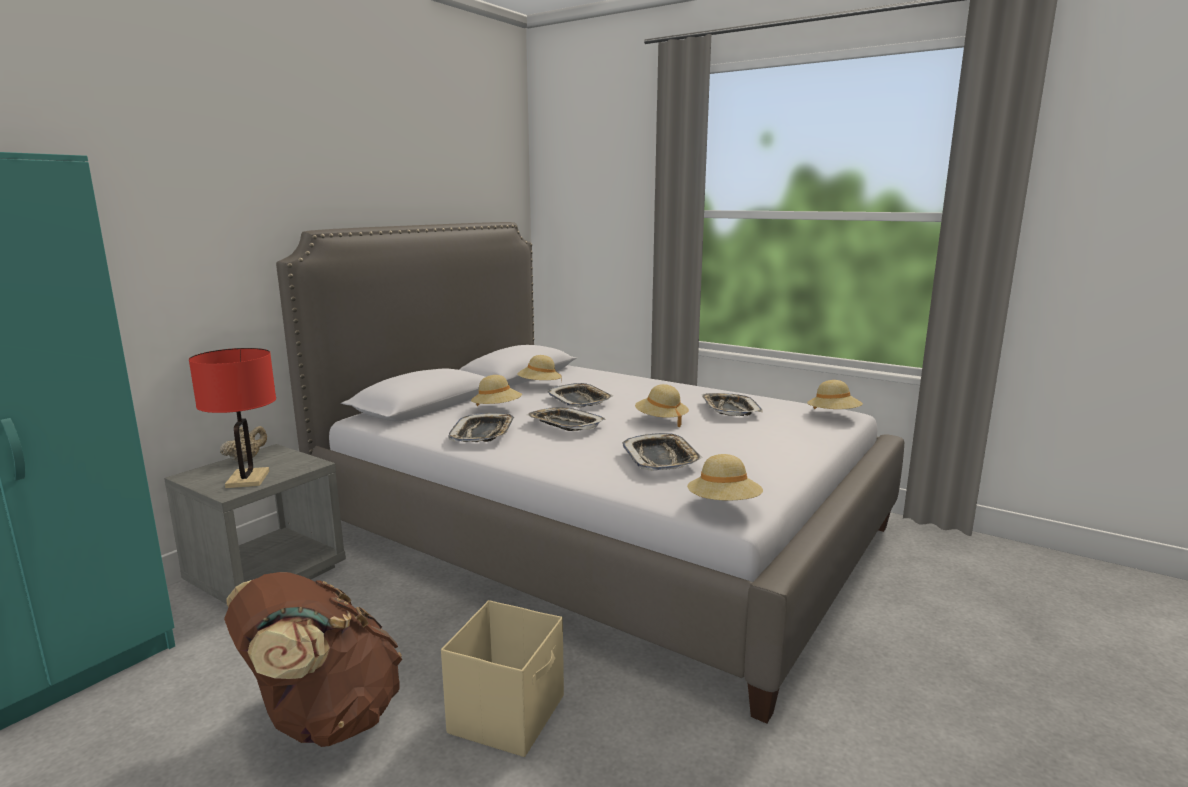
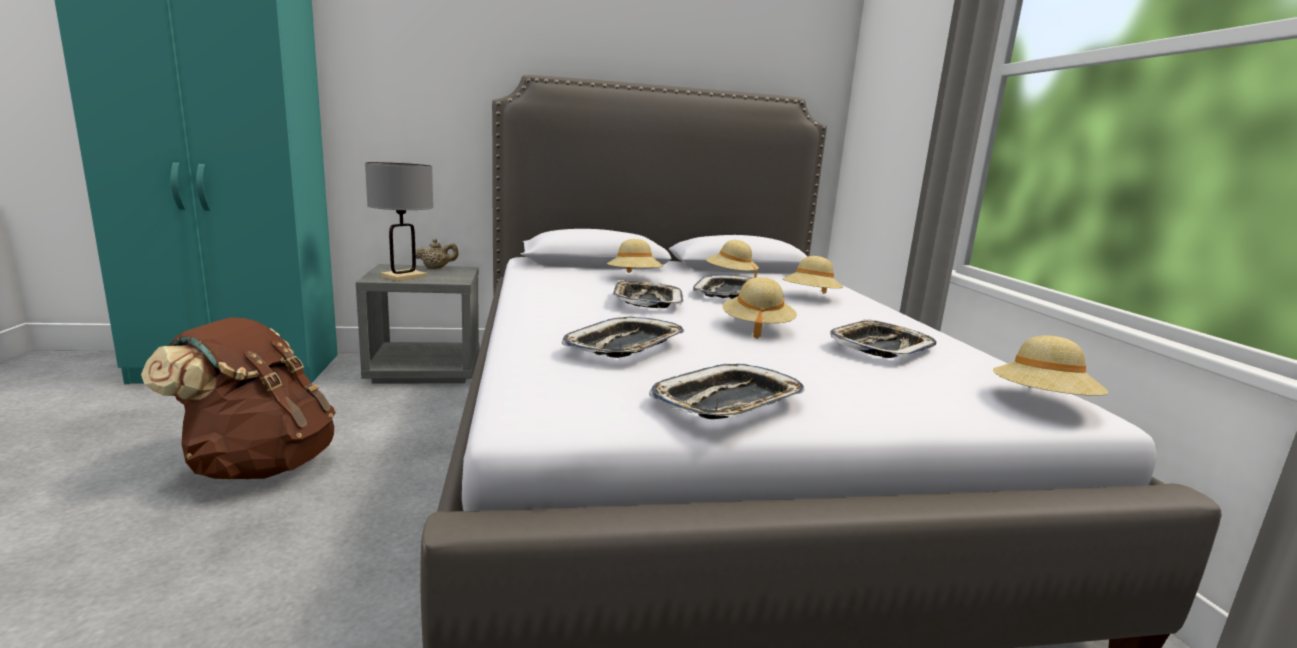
camera: 45 degrees right, 0 degrees up
(248, 479) = (403, 276): red table lamp -> grey table lamp
(483, 434) = (564, 286): tray -> tray (728, 403)
(508, 714) = (324, 541): beige storage box -> none
(724, 505) = (536, 402): beige hat -> beige hat (810, 297)

